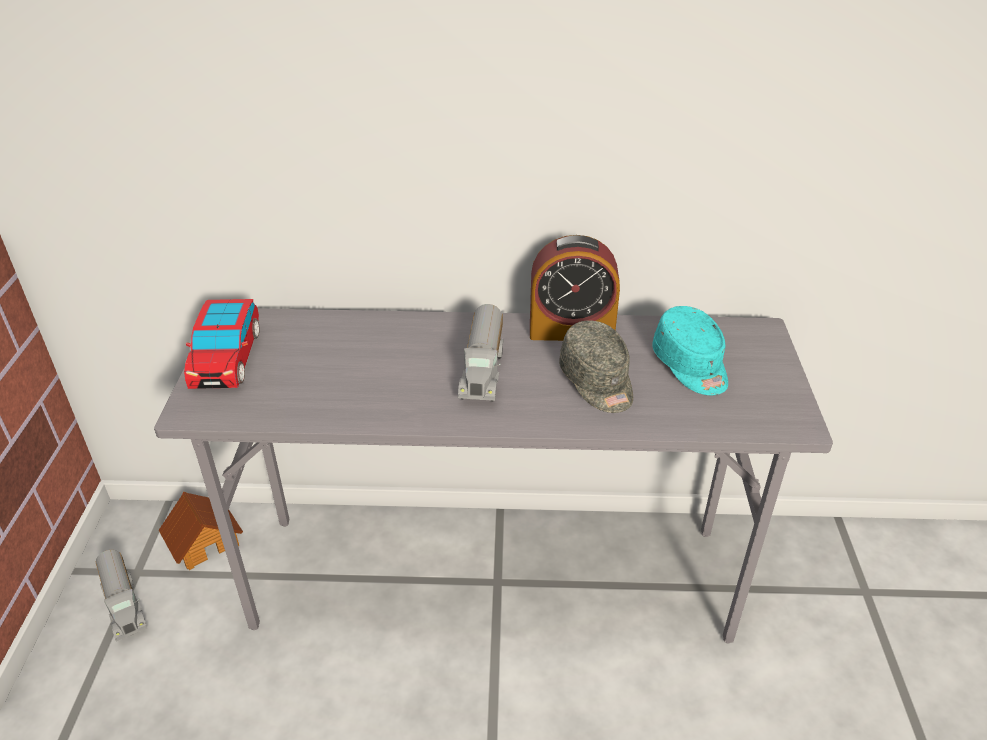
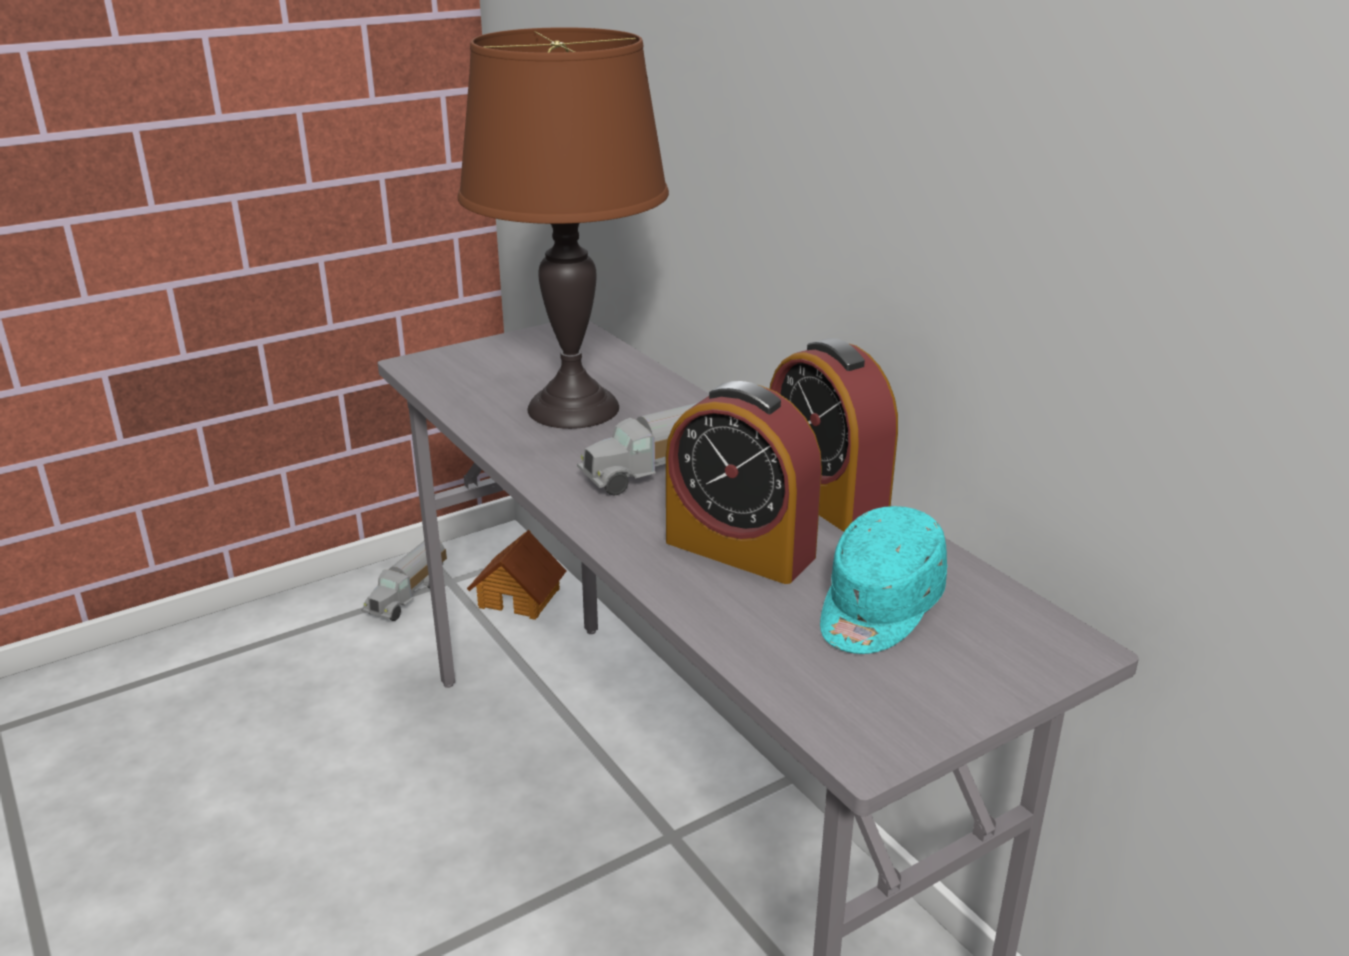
camera: 55 degrees right, 10 degrees down
(226, 357) = (511, 348): toy car -> none
(359, 369) = (573, 409): none -> brown table lamp
(597, 382) = (740, 549): grey cap -> alarm clock

